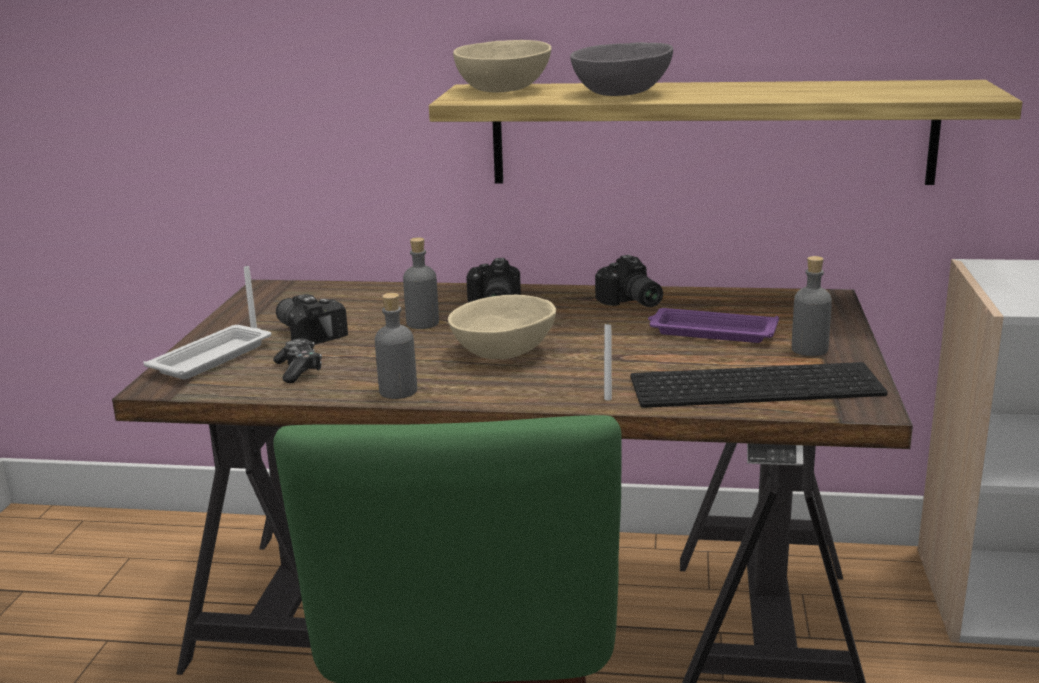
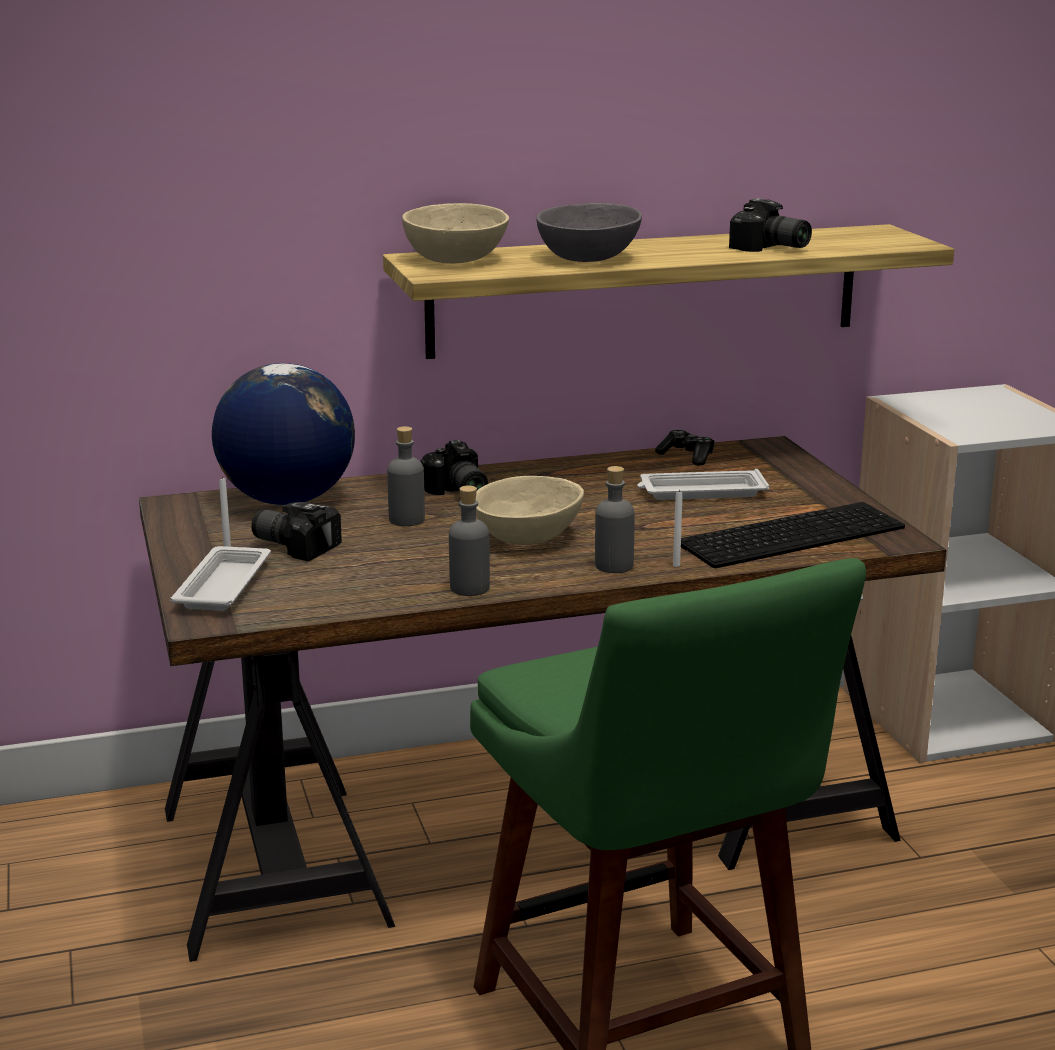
camera: 25 degrees left, 0 degrees up
(299, 370) = (338, 583): game controller -> game controller (687, 456)
(351, 295) = (286, 500): none -> globe
(630, 302) = (593, 473): camera -> camera (769, 248)
(710, 332) = (700, 492): purple tray -> white tray
(809, 349) = (803, 497): grey bottle -> grey bottle (614, 566)

